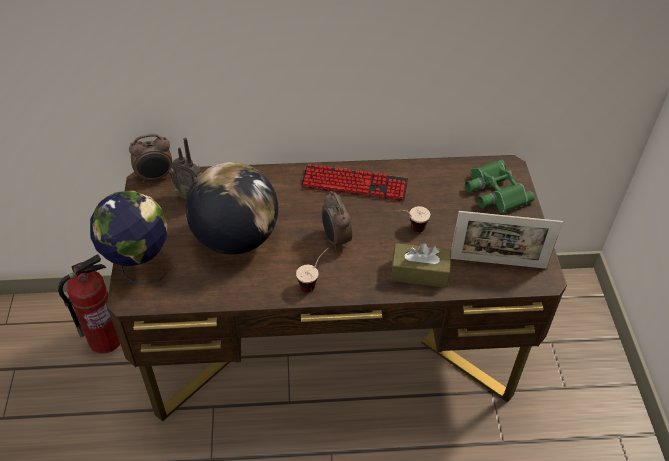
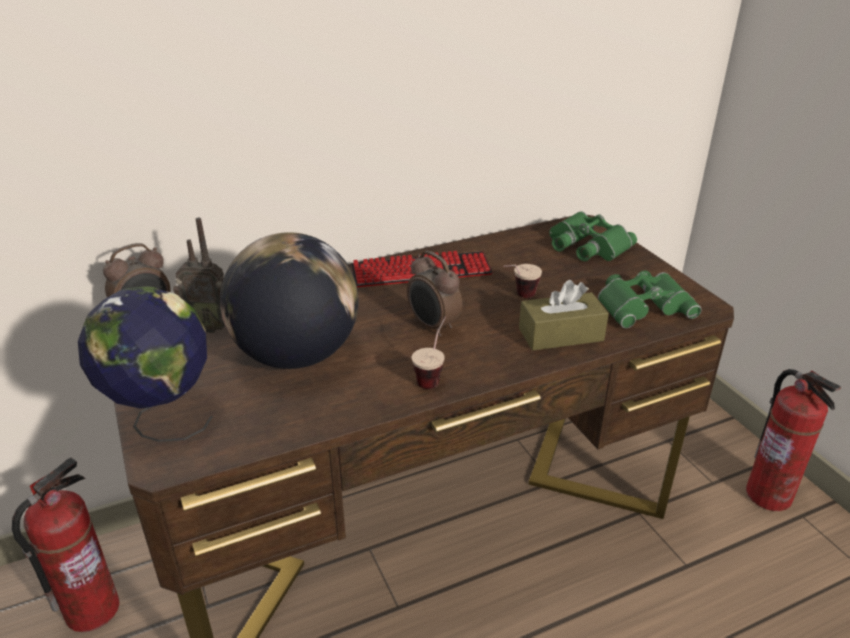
camera: 20 degrees left, 15 degrees down
(497, 263) = (642, 305): picture frame -> green binoculars
(604, 411) = (769, 495): none -> fire extinguisher

